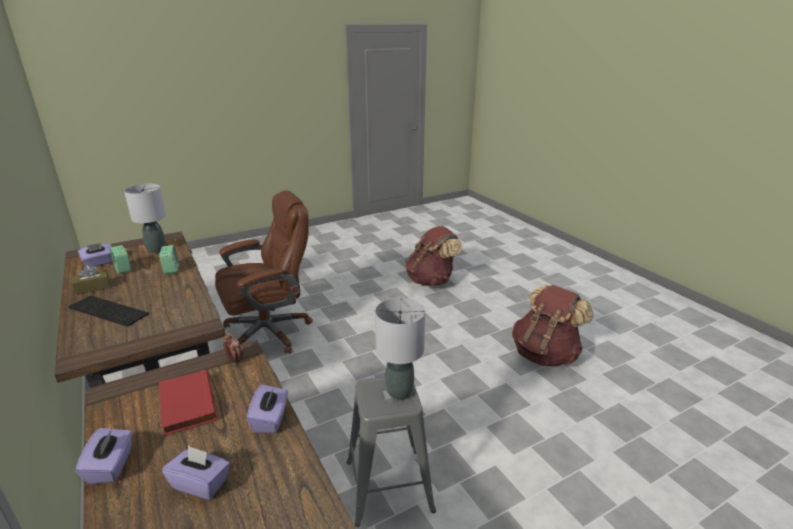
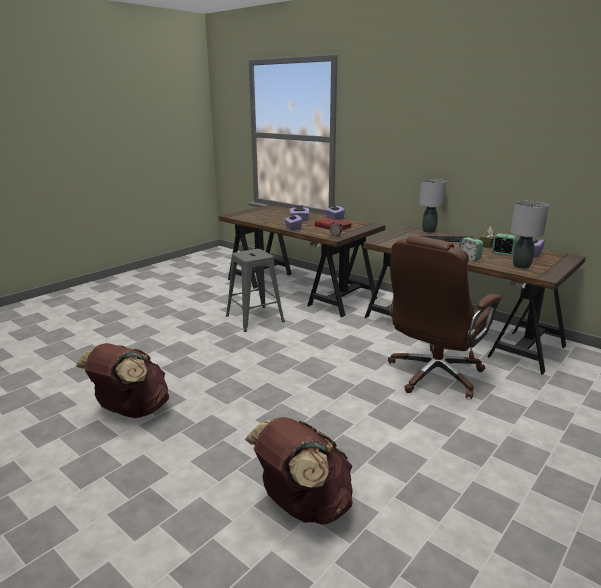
camera: 160 degrees right, 5 degrees down
(399, 392) = (246, 255): grey table lamp -> grey table lamp (429, 231)

